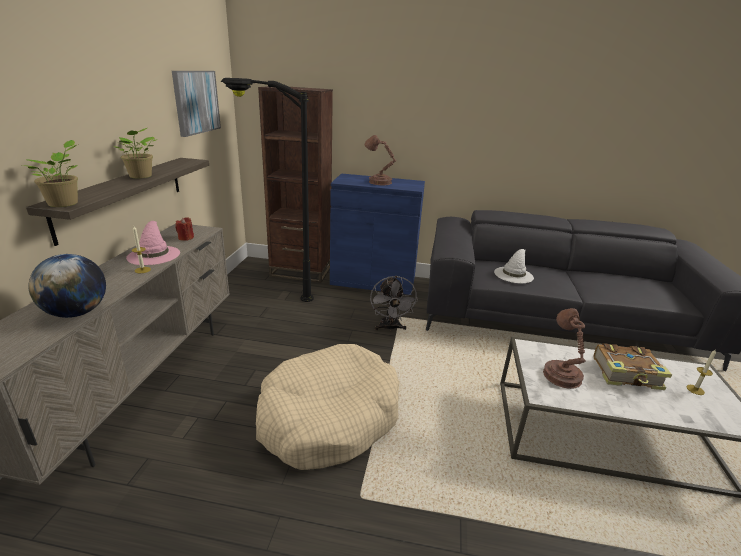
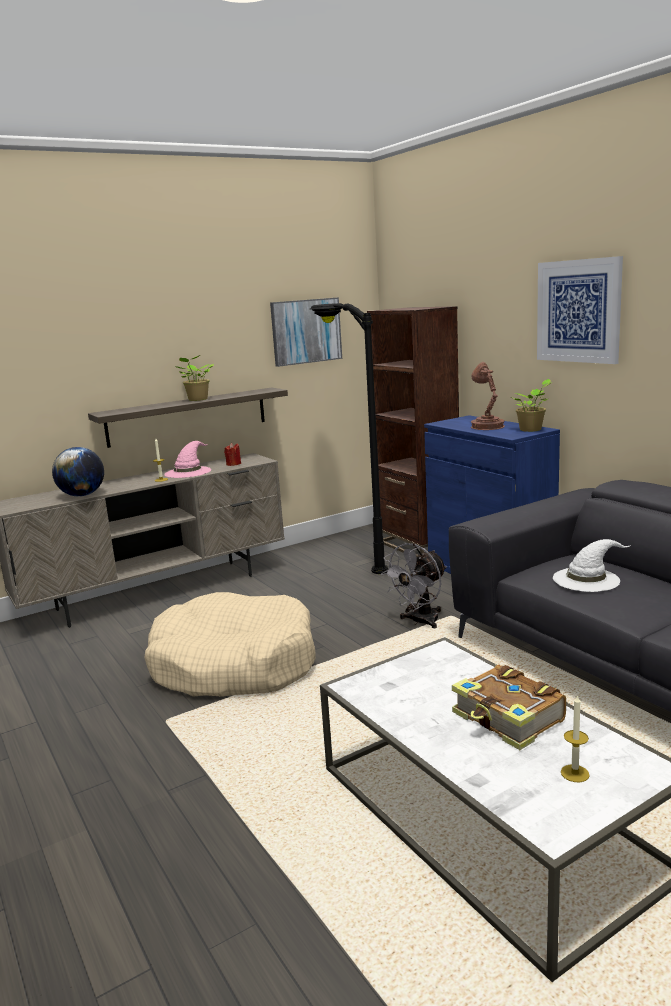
camera: 50 degrees right, 10 degrees down
(65, 204) = (108, 413): potted plant -> potted plant (532, 430)
(445, 102) = (578, 311): none -> picture
(560, 374) = (419, 683): brown table lamp -> none

